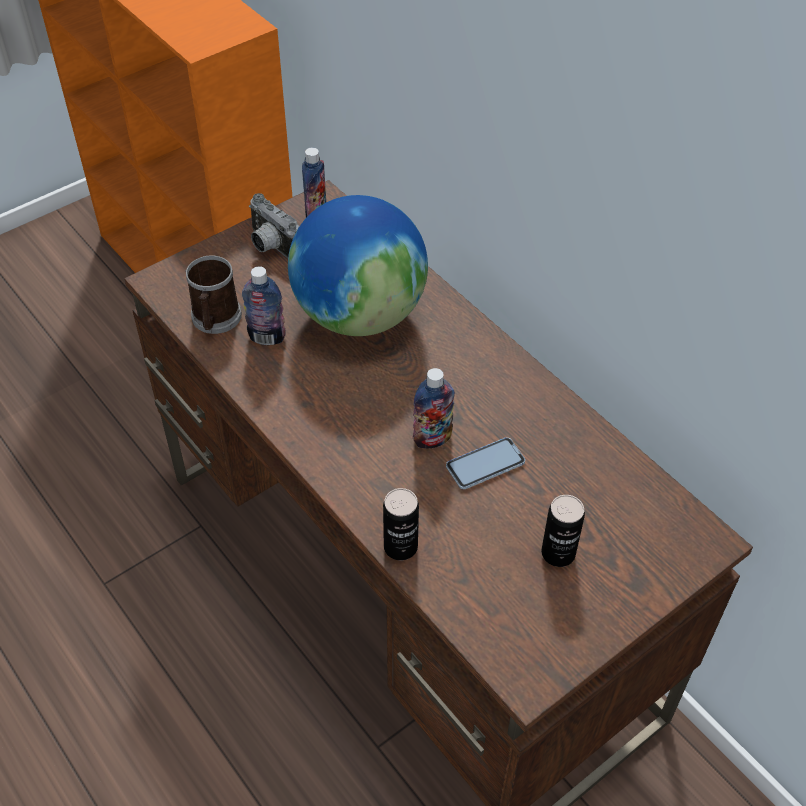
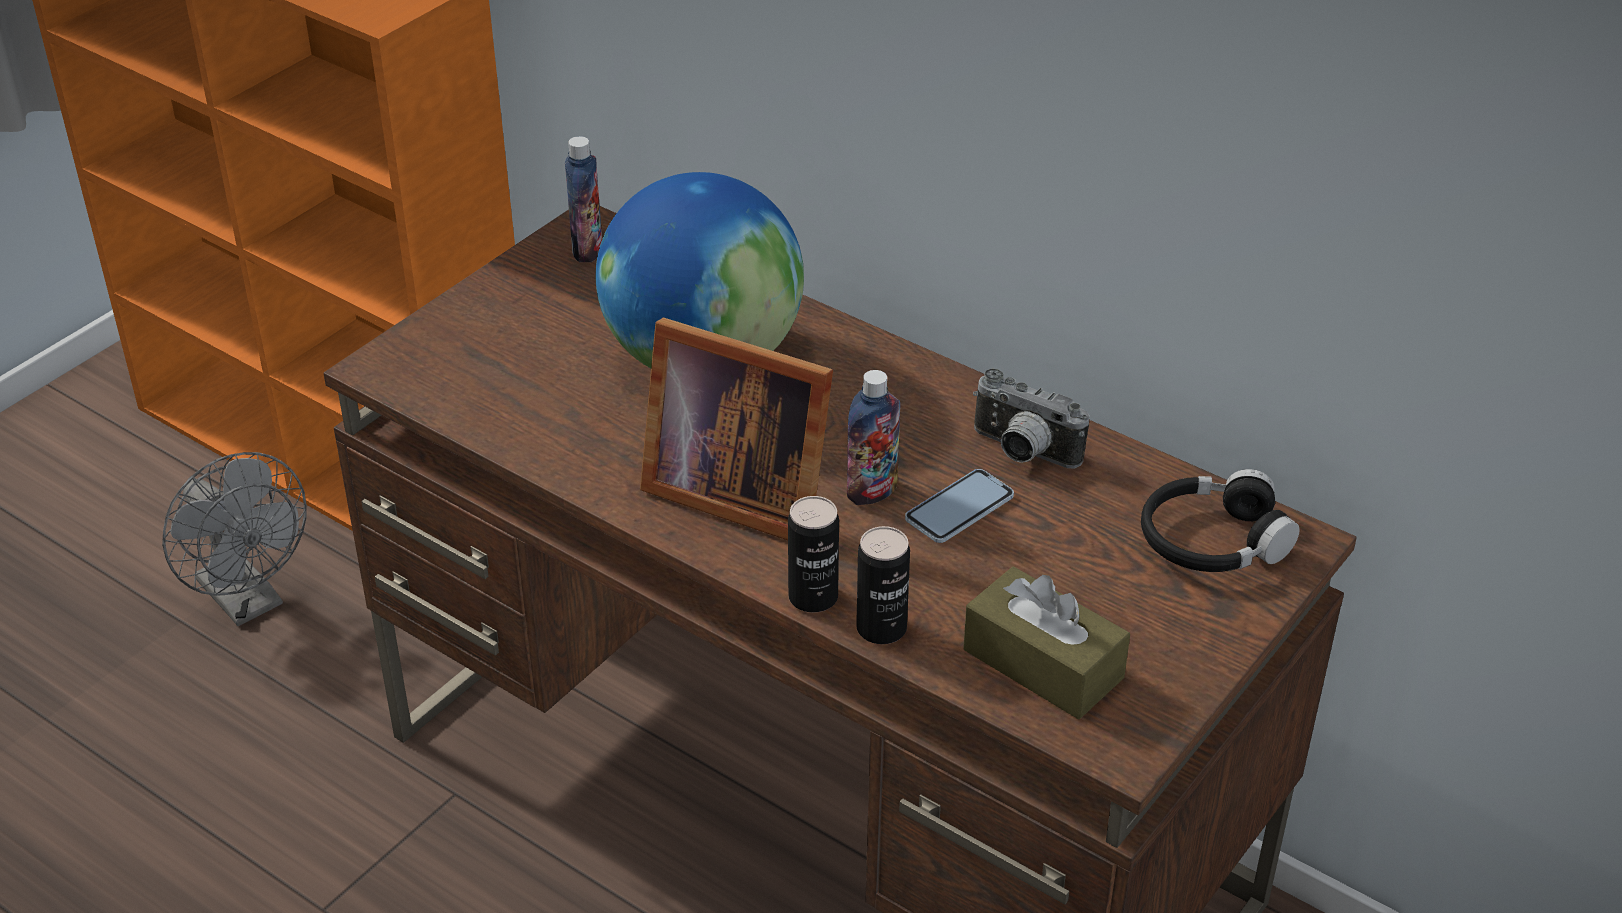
camera: 15 degrees left, 10 degrees down
(123, 373) = (248, 601): none -> grey fan
(215, 320) = (489, 401): mug -> none
(267, 337) = (577, 410): bottle -> none
(270, 246) = (533, 295): camera -> camera (1021, 453)
(344, 419) = (735, 490): none -> picture frame
(498, 600) = (1043, 664): none -> brown tissue box
(558, 553) = (1102, 593): can -> can (813, 597)
(648, 528) = (1212, 541): none -> black headphones

